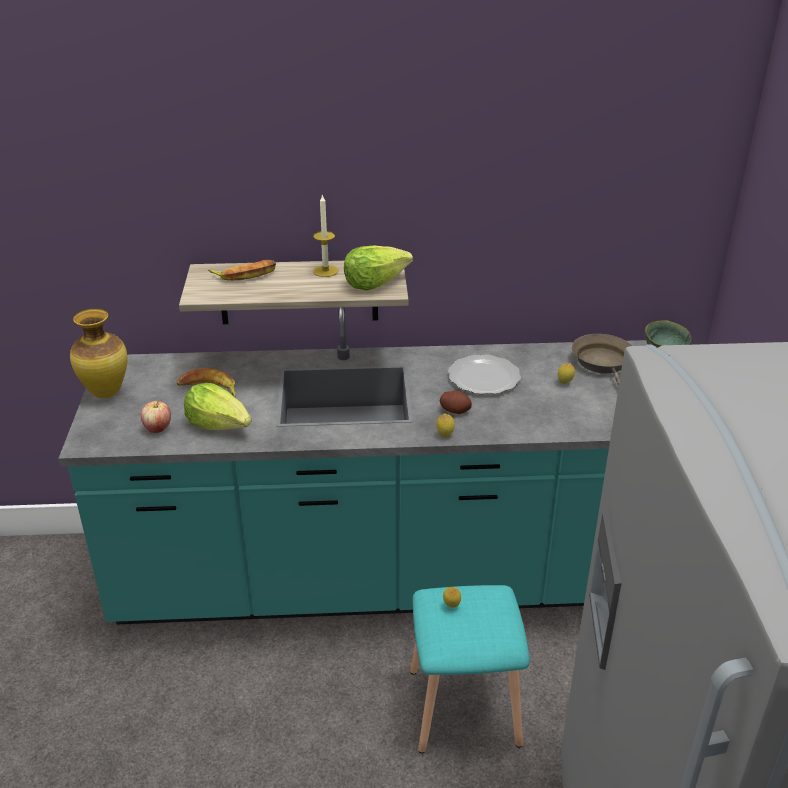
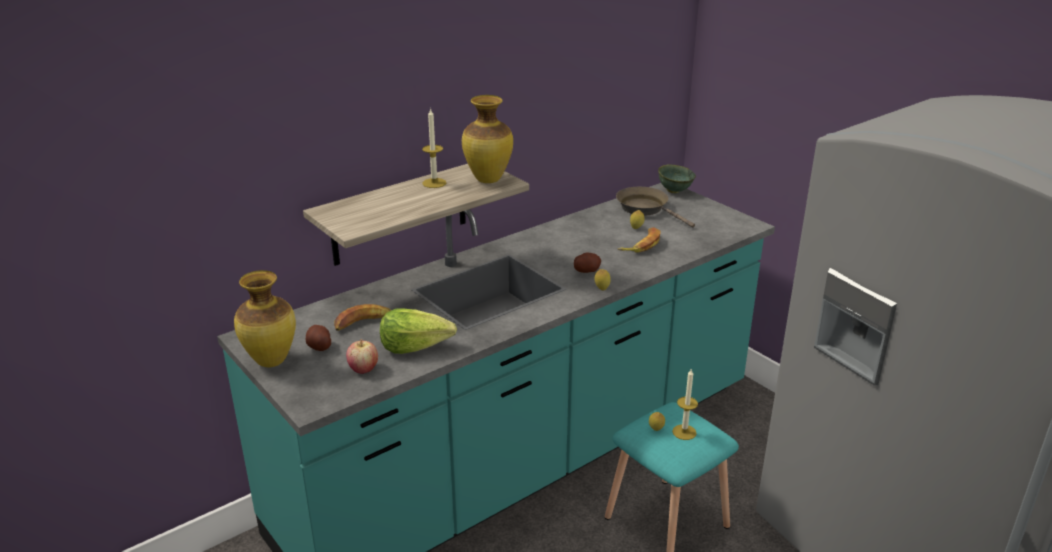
camera: 35 degrees left, 5 degrees down
(152, 394) = (319, 347): none -> potato
(245, 274) = (369, 203): banana -> banana (641, 244)
(375, 282) = (487, 180): lettuce -> vase
(476, 622) = (684, 432): none -> candle
(485, 377) = (578, 243): plate -> none

